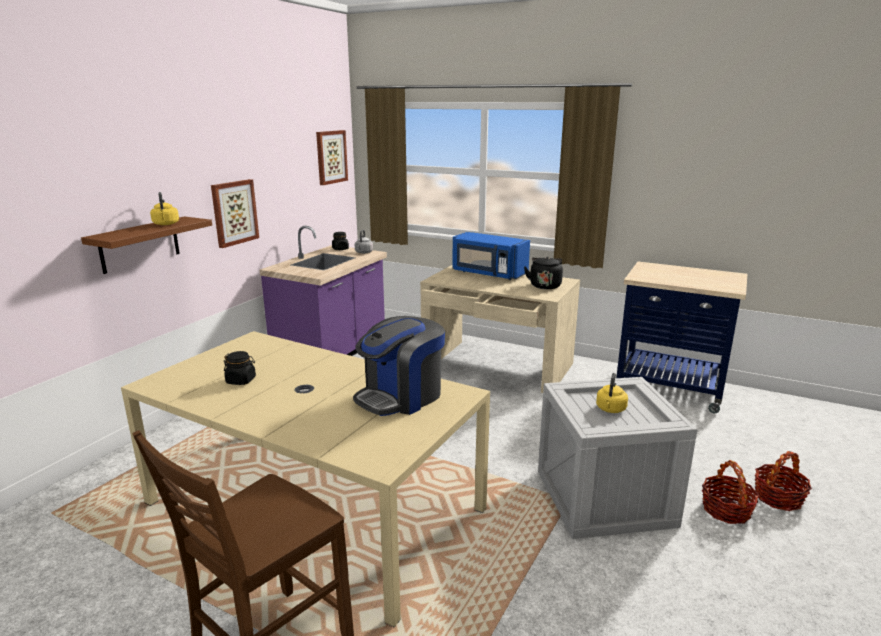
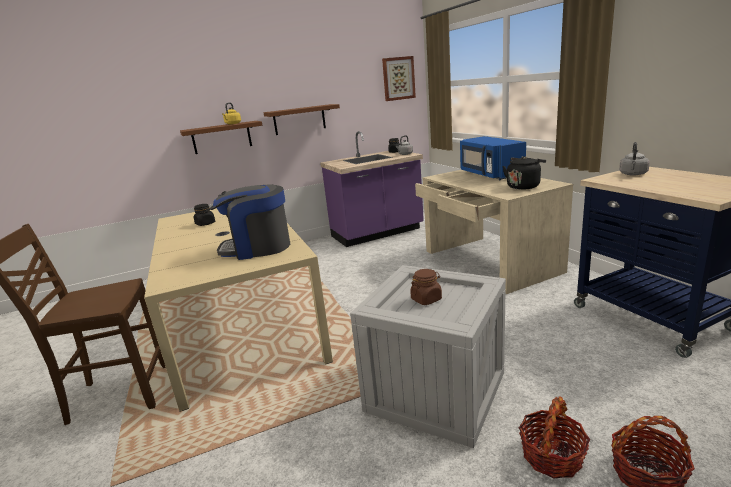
camera: 40 degrees right, 0 degrees up
(234, 212) = (299, 119): picture -> brown shelf
(610, 409) = (426, 299): yellow kettle -> brown jar
(650, 271) = (633, 174): none -> grey kettle

